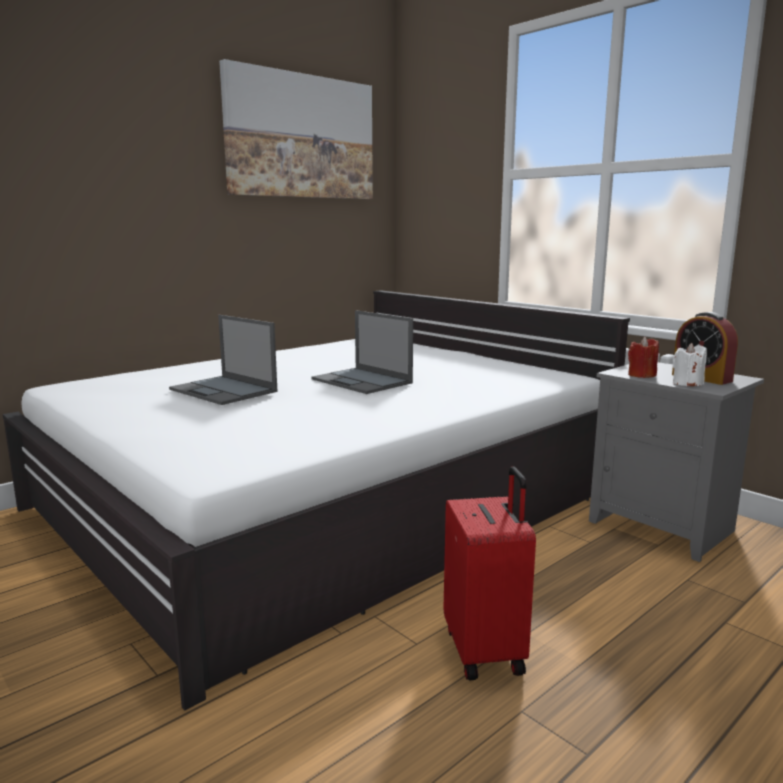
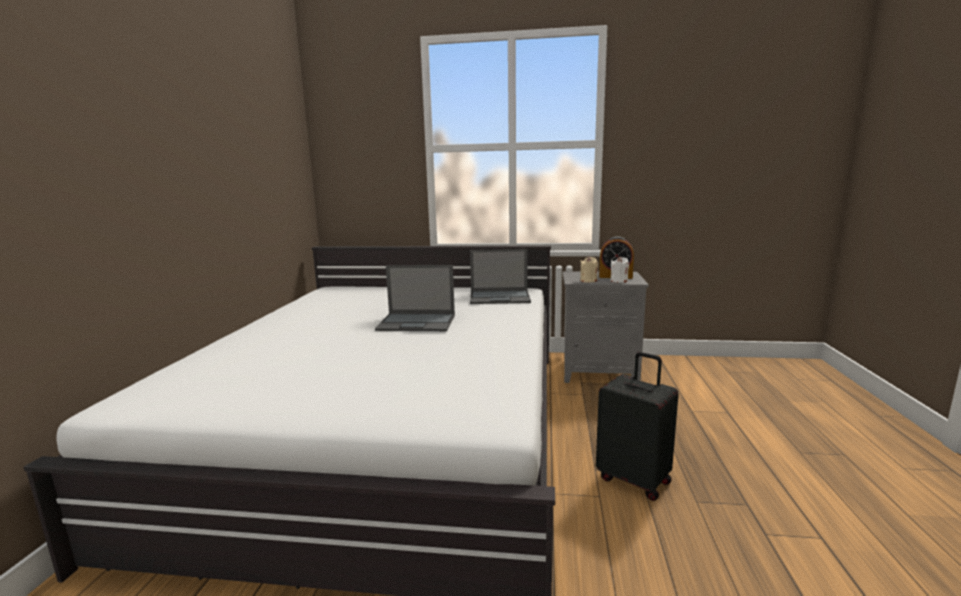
camera: 40 degrees left, 0 degrees up
(224, 391) = (332, 358): laptop -> laptop (500, 297)
(301, 137) = (250, 110): picture -> none
(486, 650) = (634, 479): red suitcase -> black suitcase
(641, 375) = (588, 280): red candle -> beige candle

